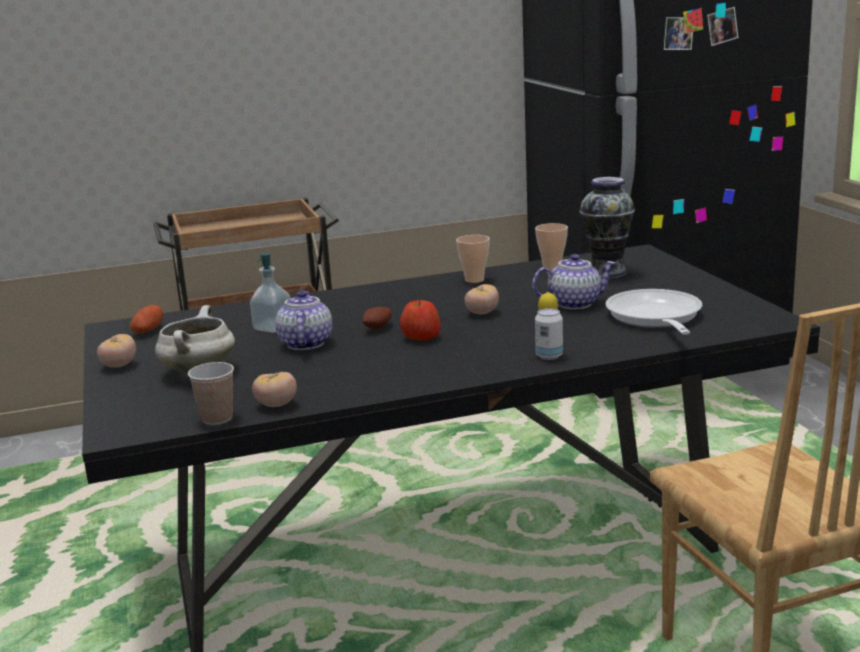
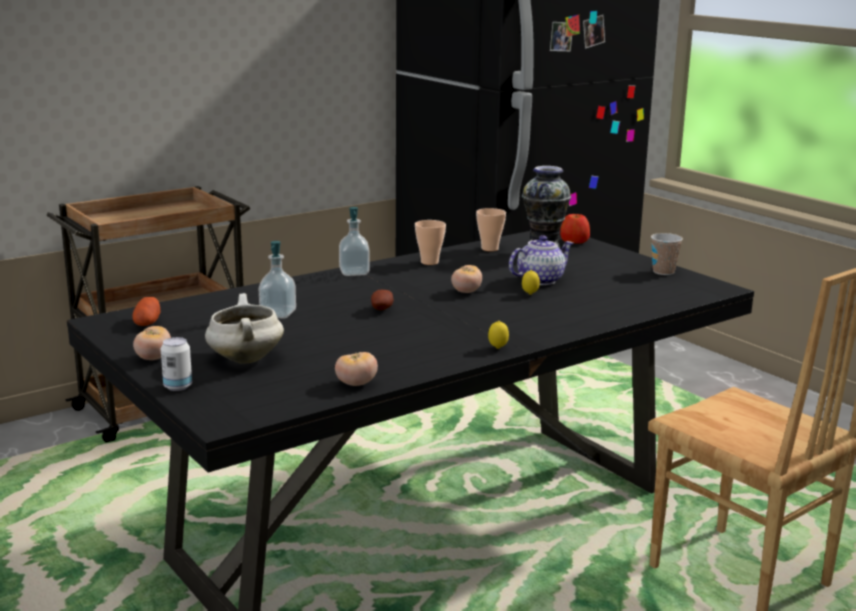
camera: 20 degrees left, 0 degrees up
(217, 418) = (310, 400): cup -> cup (663, 272)
(305, 343) = (325, 327): teapot -> none
(387, 288) = (354, 272): none -> soap dispenser
(421, 337) = (431, 316): apple -> apple (574, 241)
(456, 377) = (498, 348): none -> lemon
(549, 356) = (561, 326): can -> can (178, 387)
(655, 318) = (619, 290): frying pan -> none

